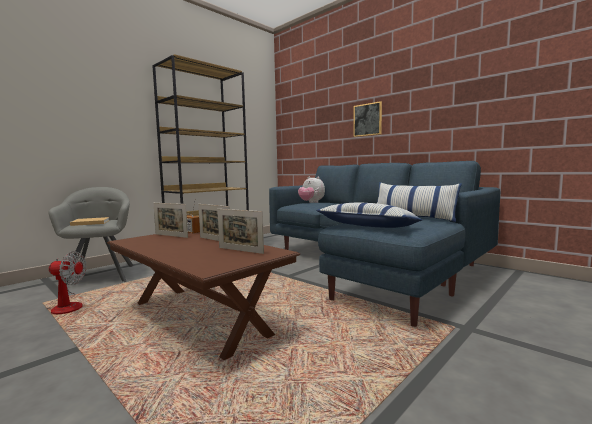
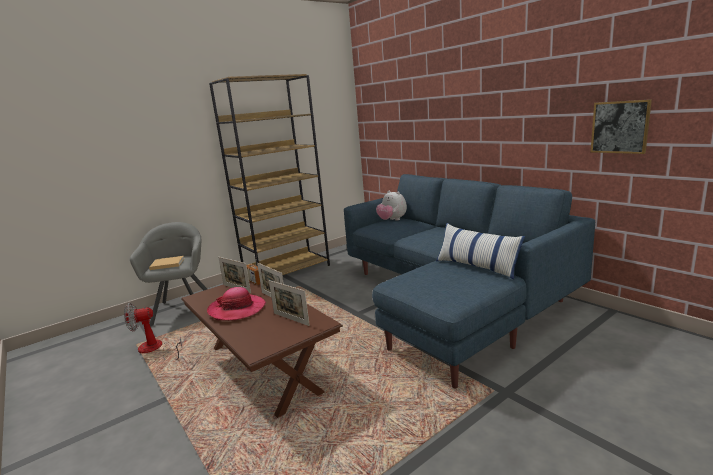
camera: 10 degrees right, 10 degrees up
(66, 306) = (155, 349): fan -> fan turned 150 degrees clockwise
(175, 246) = (237, 309): none -> hat
(367, 119) = (455, 122): picture -> picture (620, 127)
(367, 226) = (417, 287): pillow -> none

